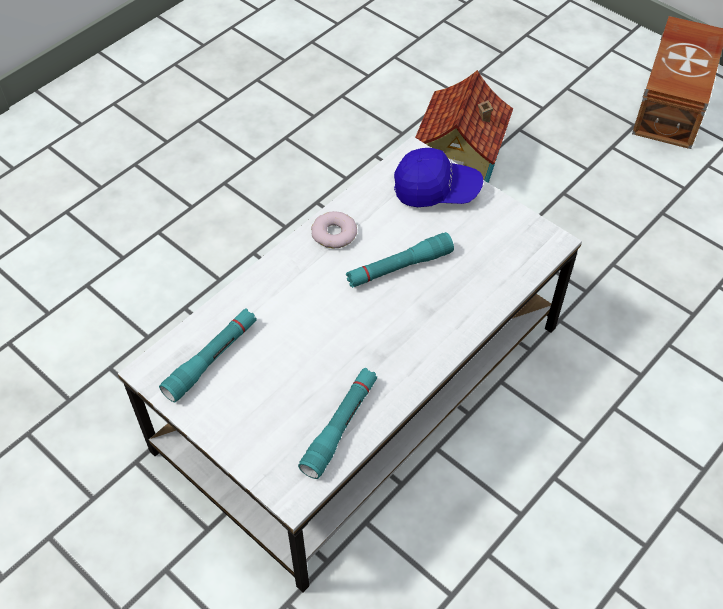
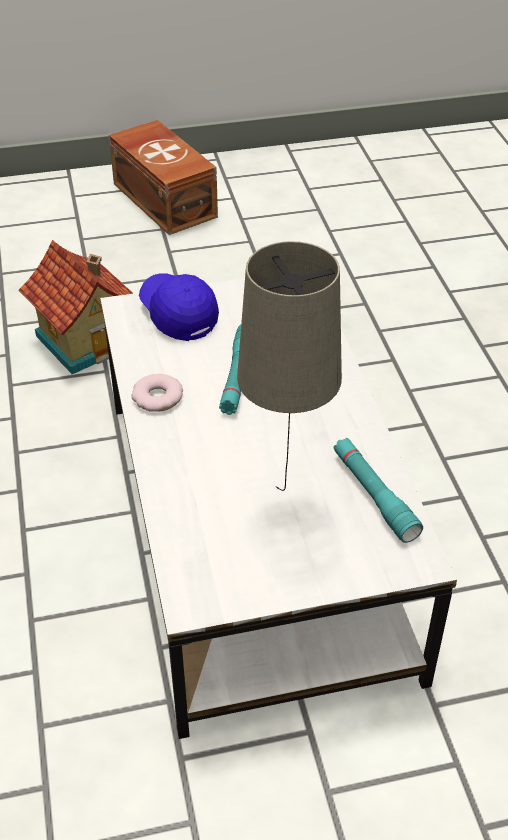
camera: 55 degrees left, 10 degrees down
(211, 359) = (219, 550): turquoise flashlight -> none
(287, 373) = (286, 503): none -> beige table lamp
(436, 190) = (178, 314): blue cap -> blue cap turned 75 degrees counterclockwise

